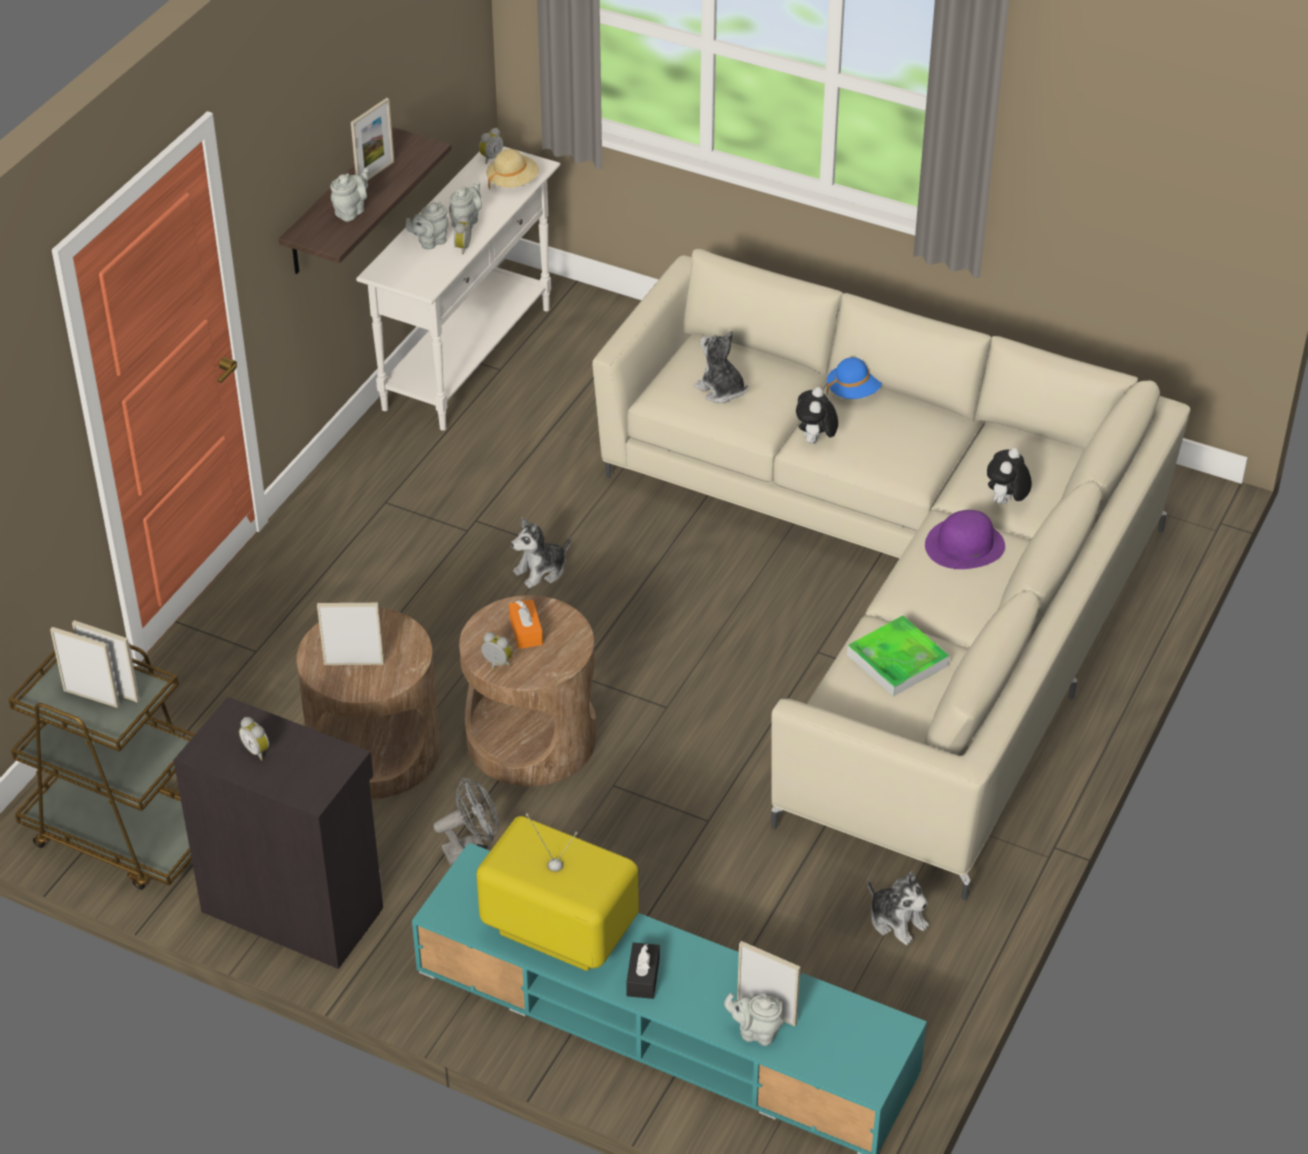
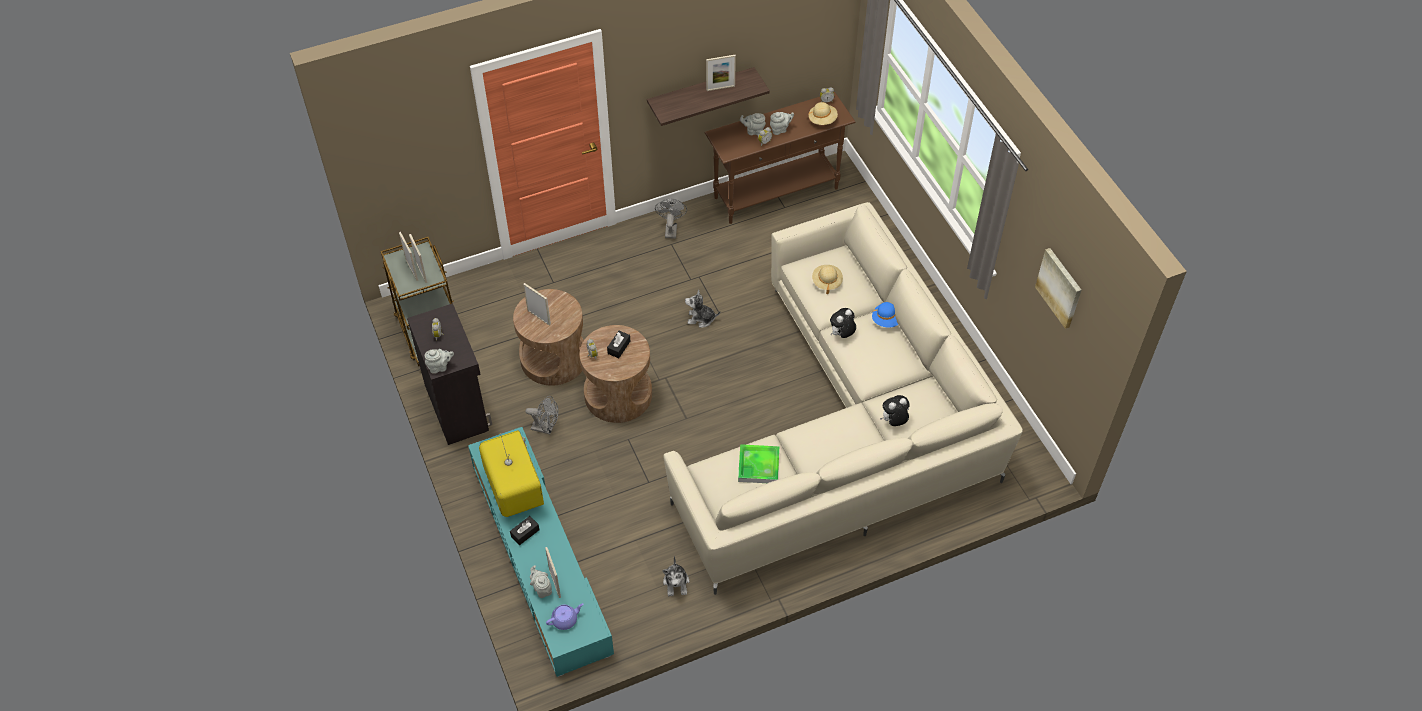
camera: 40 degrees right, 10 degrees up
(351, 211) = (690, 102): grey teapot -> grey teapot (440, 367)
(362, 483) = (670, 229): none -> grey fan
(468, 358) = (776, 193): white console table -> brown console table
(526, 631) = (619, 347): orange tissue box -> black tissue box
(721, 390) = (826, 282): plush toy -> beige hat
(838, 1048) = (565, 620): none -> purple teapot
(965, 545) = (850, 430): purple hat -> none
(1136, 157) = (1060, 287): none -> picture

